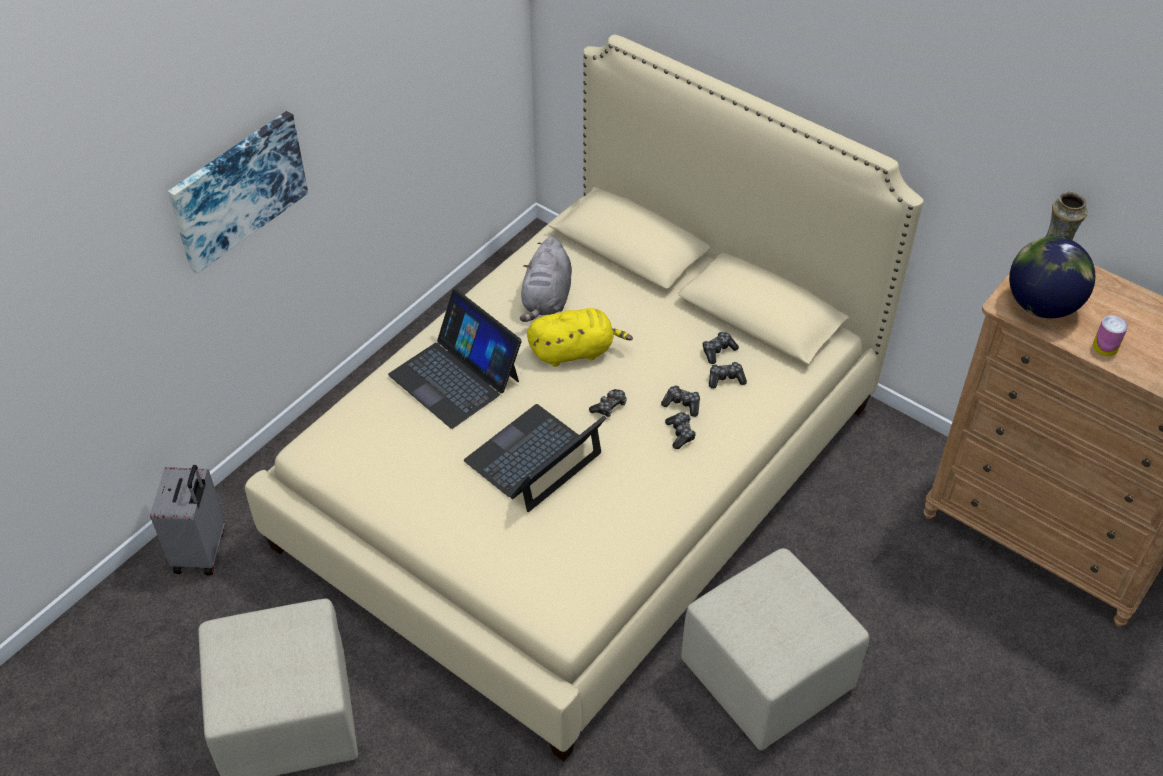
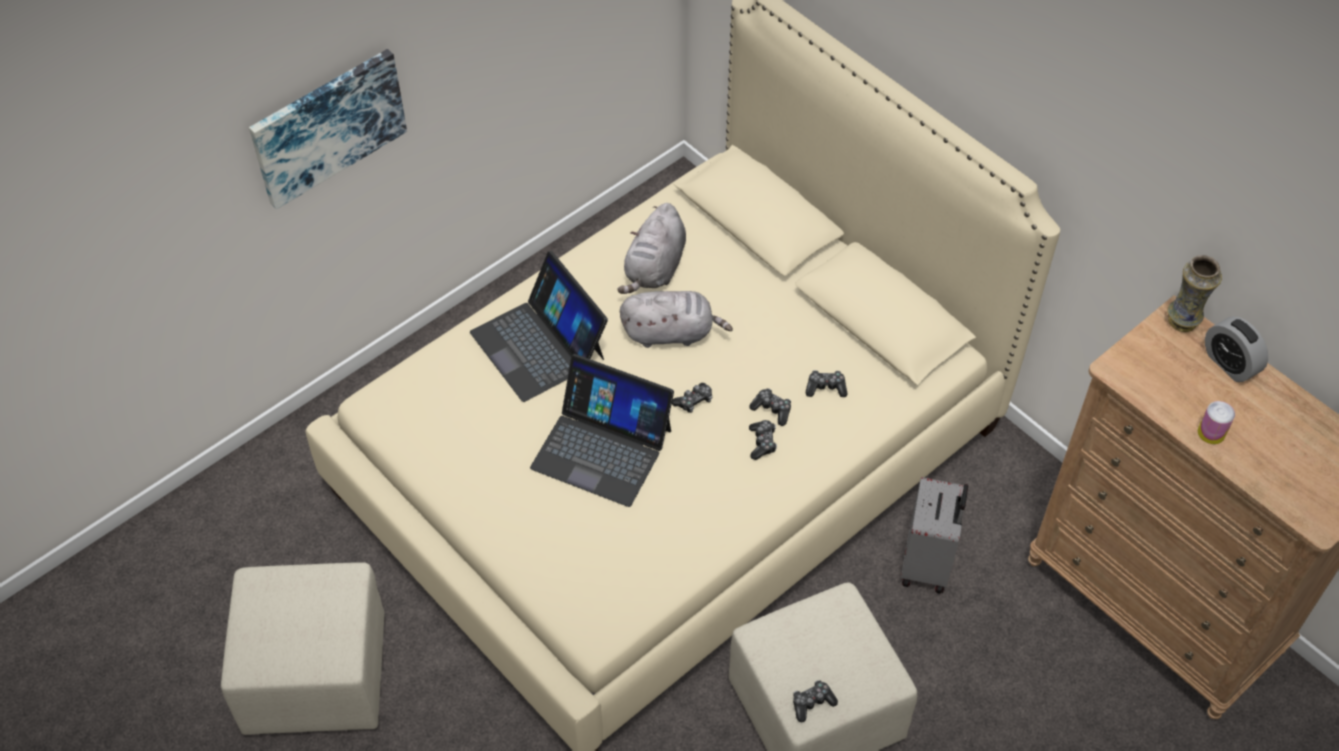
camera: 10 degrees right, 5 degrees up
(202, 551) = (262, 483): grey suitcase -> grey suitcase (928, 564)
(534, 458) = (602, 448): laptop -> laptop turned 120 degrees counterclockwise
(575, 351) = (671, 333): yellow plush toy -> grey plush toy
(718, 351) = (825, 354): game controller -> game controller (812, 703)
(1041, 306) = (1154, 375): globe -> none
(1102, 288) = (1229, 363): none -> alarm clock

